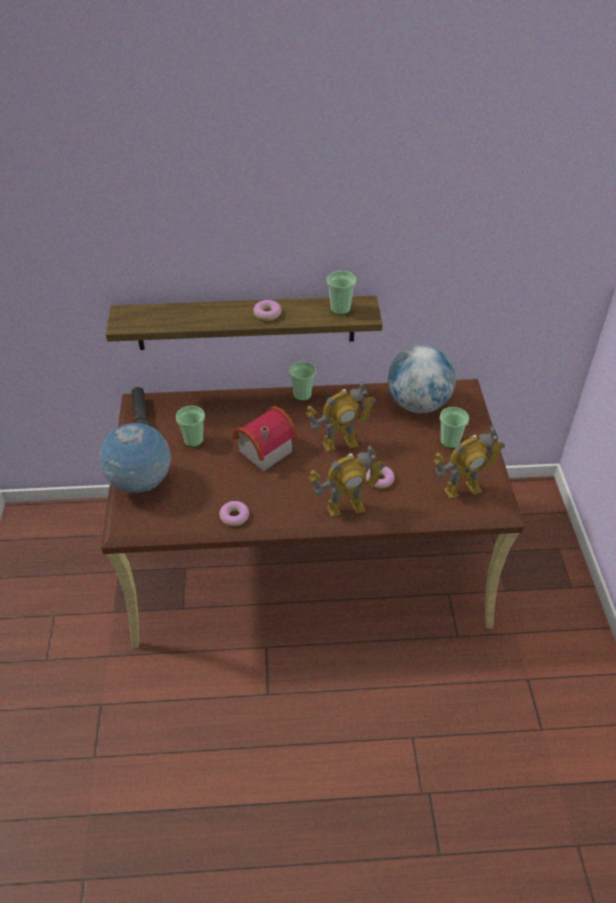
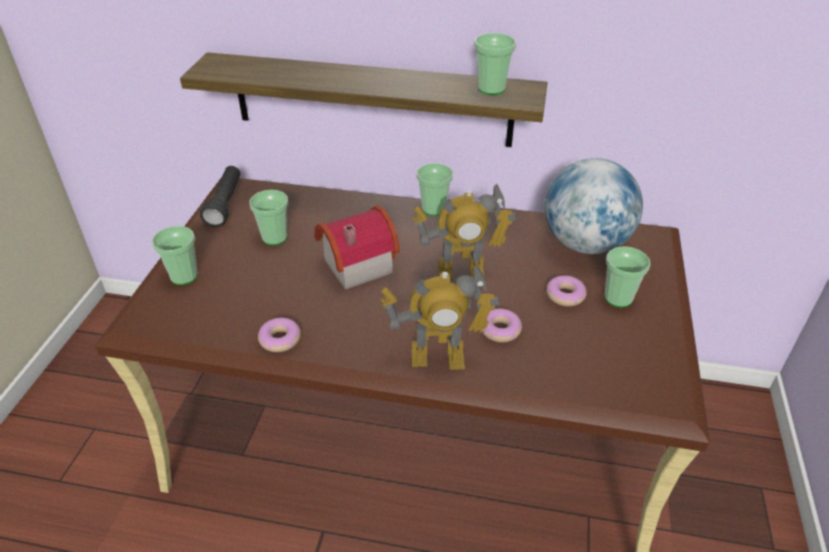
camera: 15 degrees right, 5 degrees down
(141, 484) = (184, 276): globe -> cup
(267, 314) = (391, 82): donut -> donut (565, 295)
(462, 489) = (620, 367): toy robot -> none

